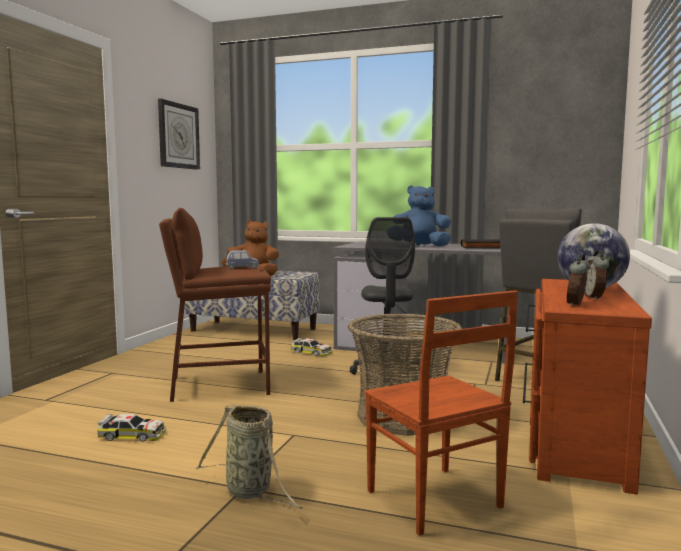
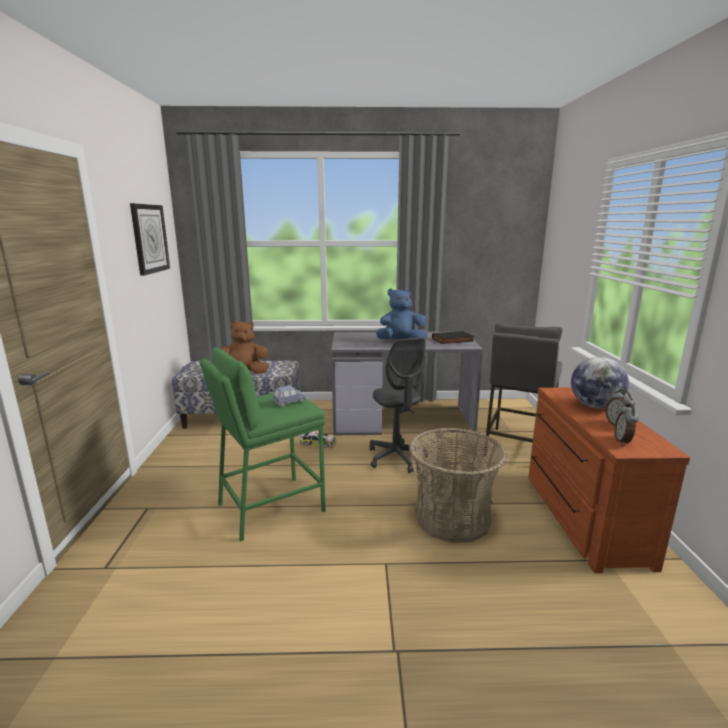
camera: 20 degrees left, 10 degrees up
(132, 435) = (241, 603): toy car -> none
(219, 385) = (270, 507): brown stool -> green stool
(251, 491) = (408, 653): basket -> none
(433, 500) = (548, 620): brown chair -> none

